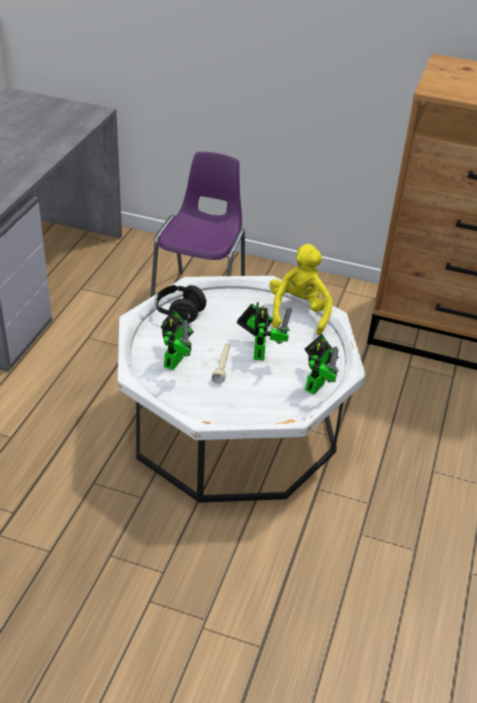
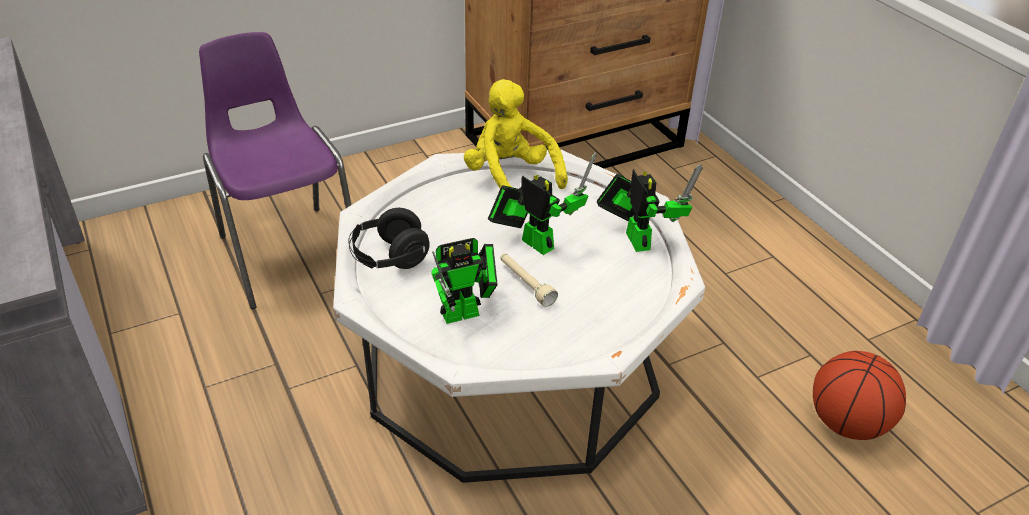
camera: 45 degrees left, 0 degrees up
(175, 359) = (466, 312): toy robot -> toy robot turned 90 degrees clockwise
(376, 596) = (846, 423): none -> basketball

